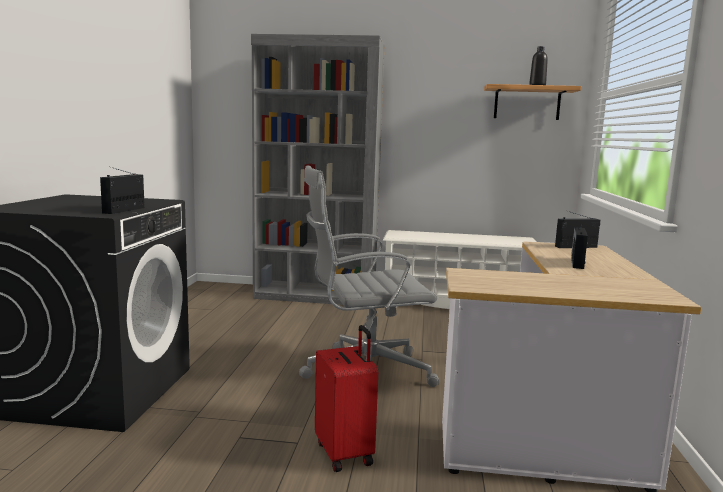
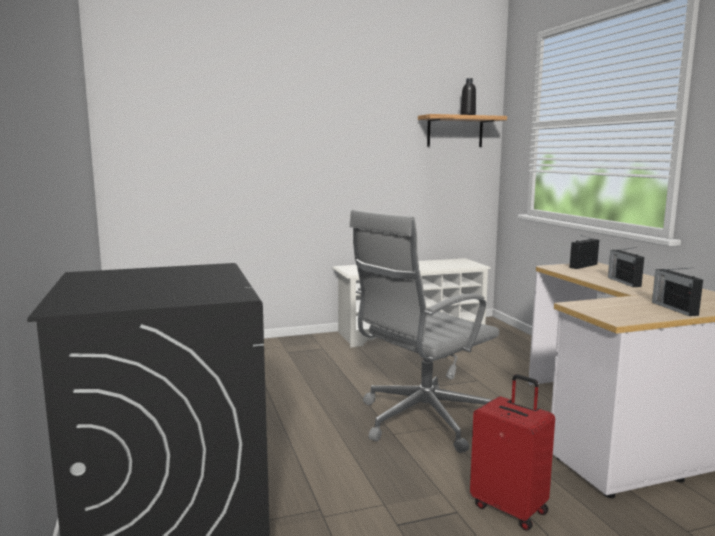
camera: 25 degrees left, 0 degrees up
(125, 210) = (232, 286): radio -> radio (673, 308)
(316, 296) = (270, 347): grey bookcase -> none

